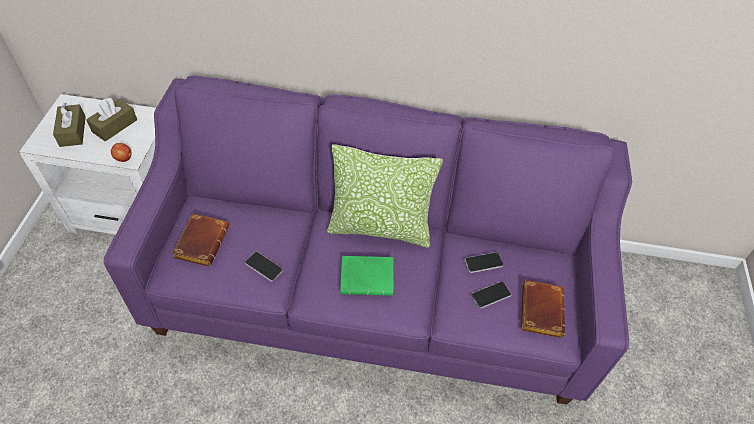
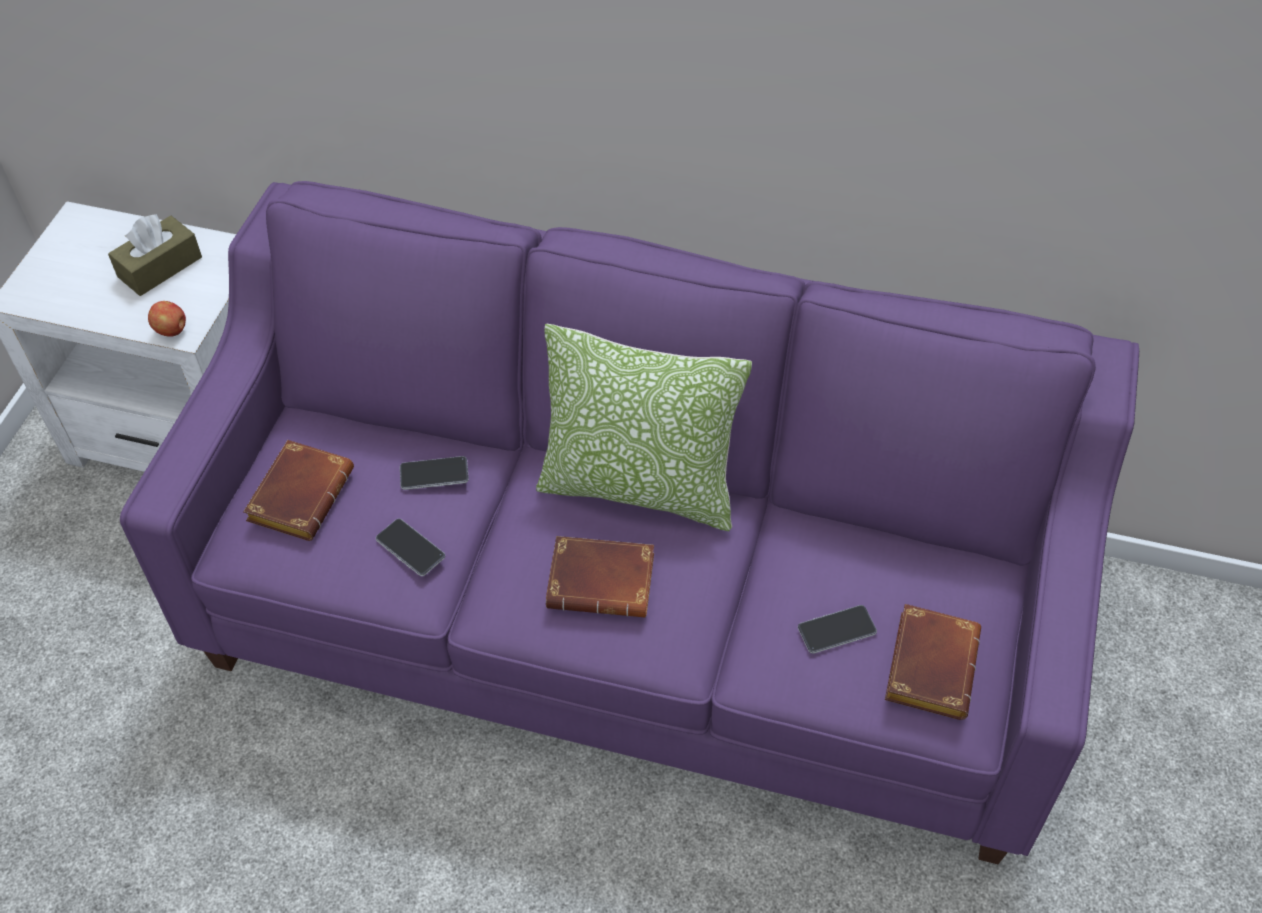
camera: 10 degrees right, 0 degrees up
(73, 131) = (83, 275): brown tissue box -> none
(368, 277) = (604, 581): green book -> brown book
(483, 263) = (833, 567): phone -> phone (434, 474)

